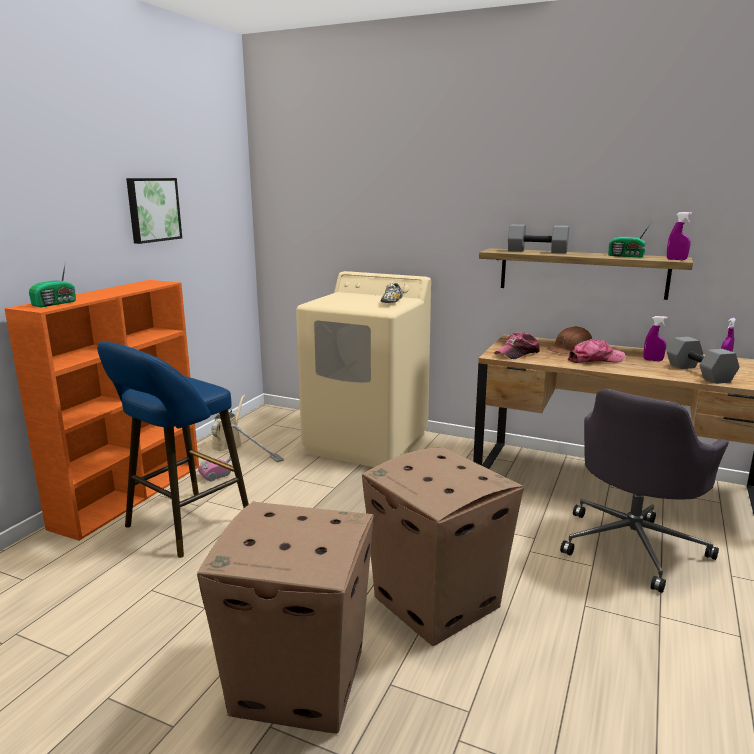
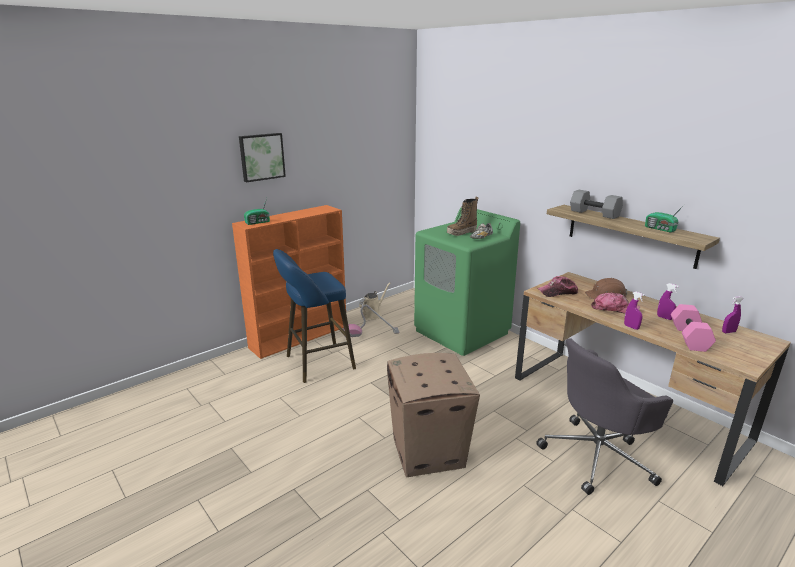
camera: 25 degrees right, 5 degrees up
(152, 209) = (334, 159): picture -> picture (261, 157)
(300, 681) = (322, 471): cardboard box -> none
(360, 301) = (461, 233): none -> boot
(367, 443) = (462, 332): beige washing machine -> green washing machine
(676, 259) = (696, 239): purple spray bottle -> purple spray bottle (631, 327)
(697, 373) = (688, 337): grey dumbbell -> pink dumbbell

